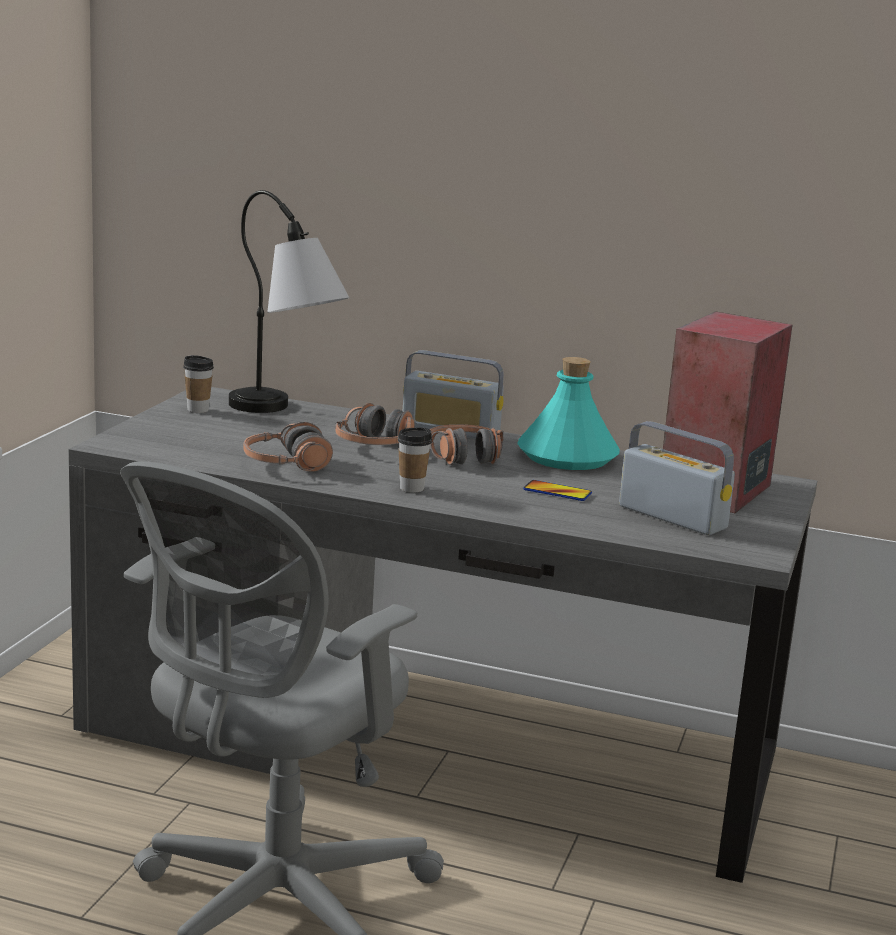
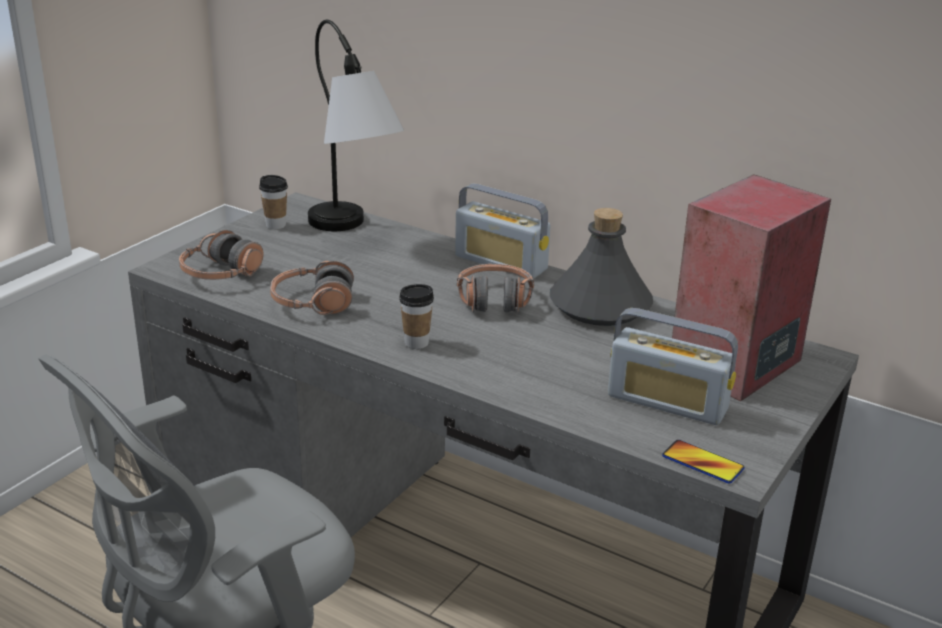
camera: 15 degrees right, 10 degrees up
(374, 446) = (413, 281): headphones -> headphones (221, 274)
(557, 492) = (562, 357): phone -> phone (702, 463)
(566, 457) = (599, 306): turquoise bottle -> grey bottle
(672, 517) = (667, 402): radio -> radio turned 150 degrees clockwise

